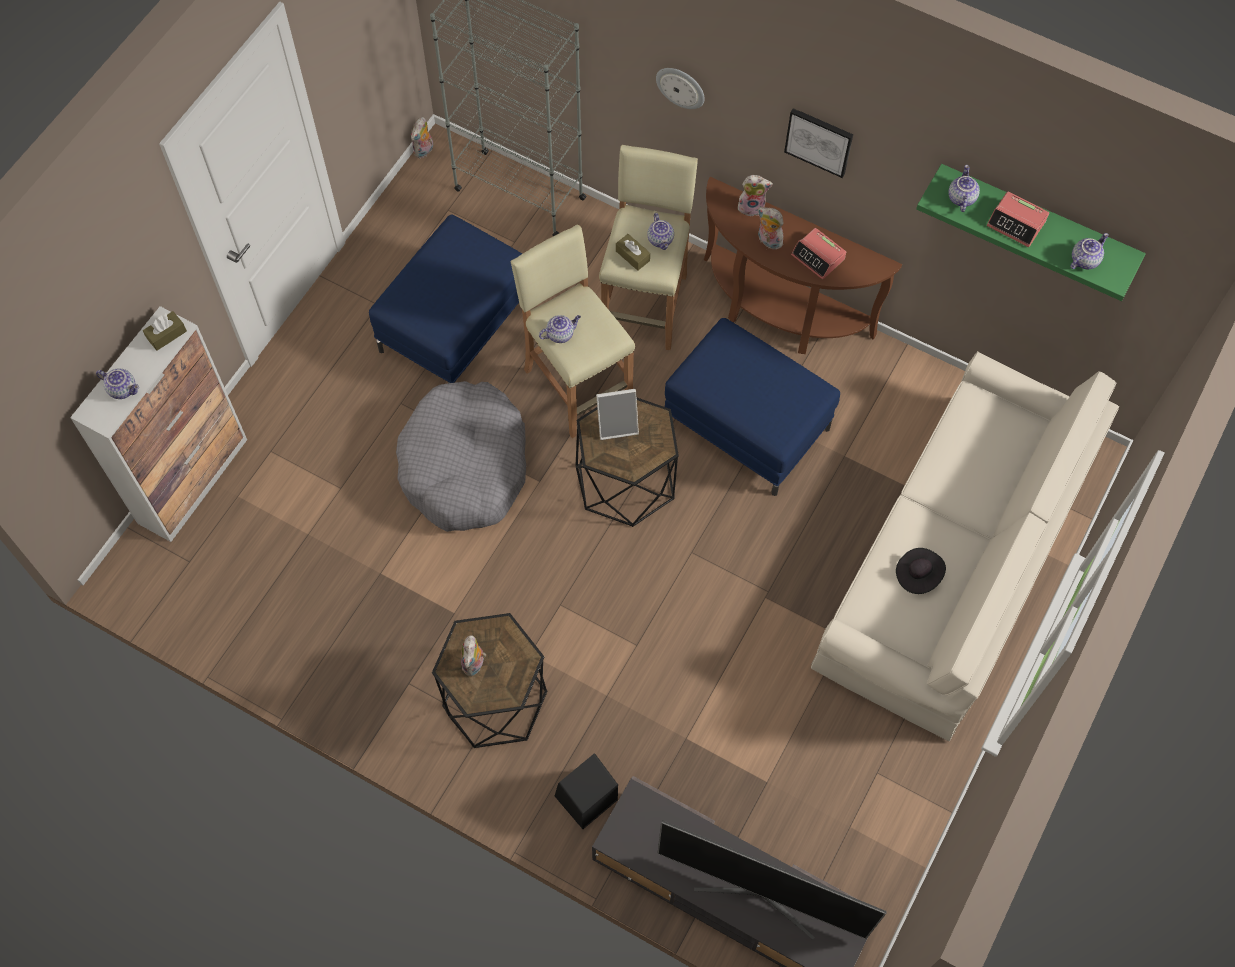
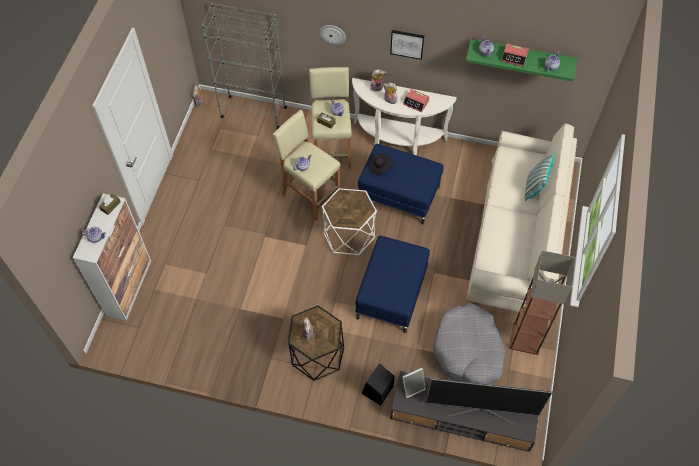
camera: 15 degrees left, 5 degrees down
(454, 324) = (240, 181): blue ottoman -> blue ottoman (391, 293)
(465, 466) = (266, 246): grey dog bed -> grey dog bed (468, 351)
(617, 425) = (342, 203): picture frame -> picture frame (412, 387)
(626, 482) = (349, 235): black side table -> white side table
(778, 314) = (397, 139): brown console table -> white console table
(901, 776) = (526, 339): none -> floor lamp
(917, 575) = (508, 239): black hat -> black hat (380, 167)
(1004, 483) = (534, 187): none -> pillow

